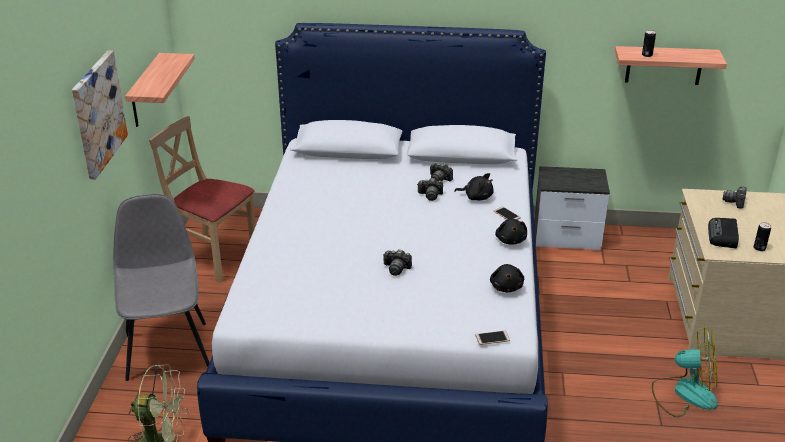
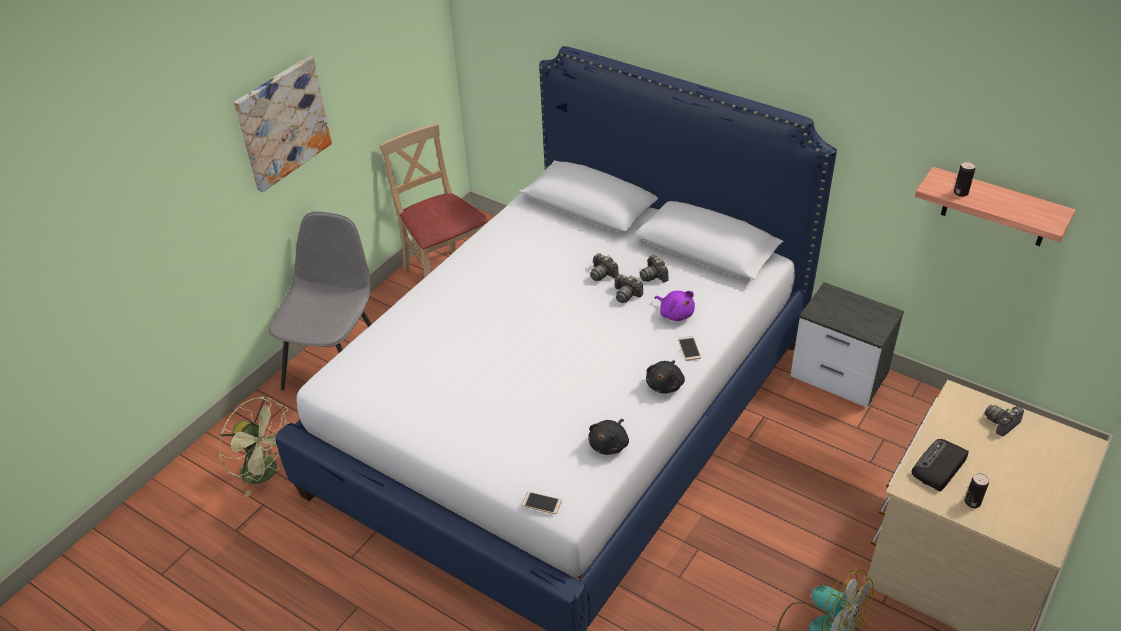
camera: 30 degrees right, 10 degrees up
(145, 91) = (381, 93): shelf -> none
(396, 268) = (515, 378): camera -> camera (602, 274)
(476, 197) = (675, 313): black plush toy -> purple plush toy

